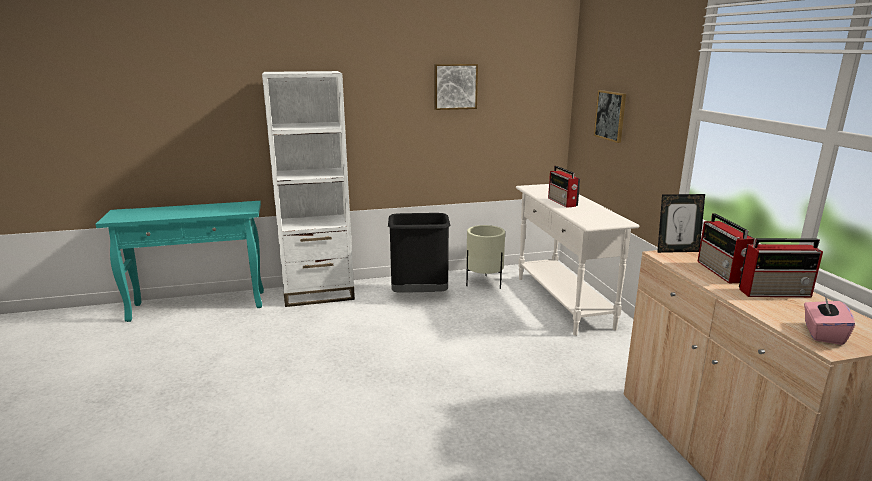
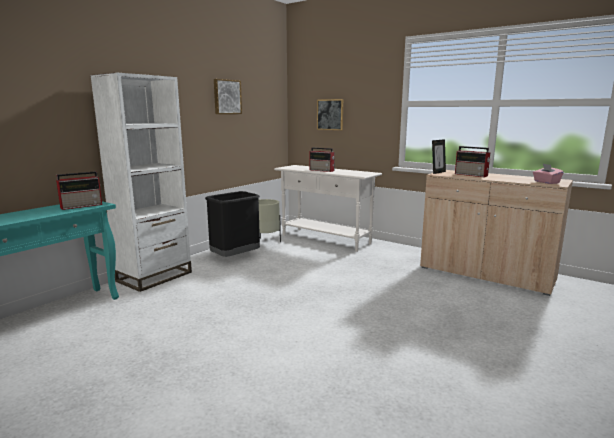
camera: 40 degrees left, 5 degrees down
(775, 292) = (503, 176): radio -> radio (82, 206)

